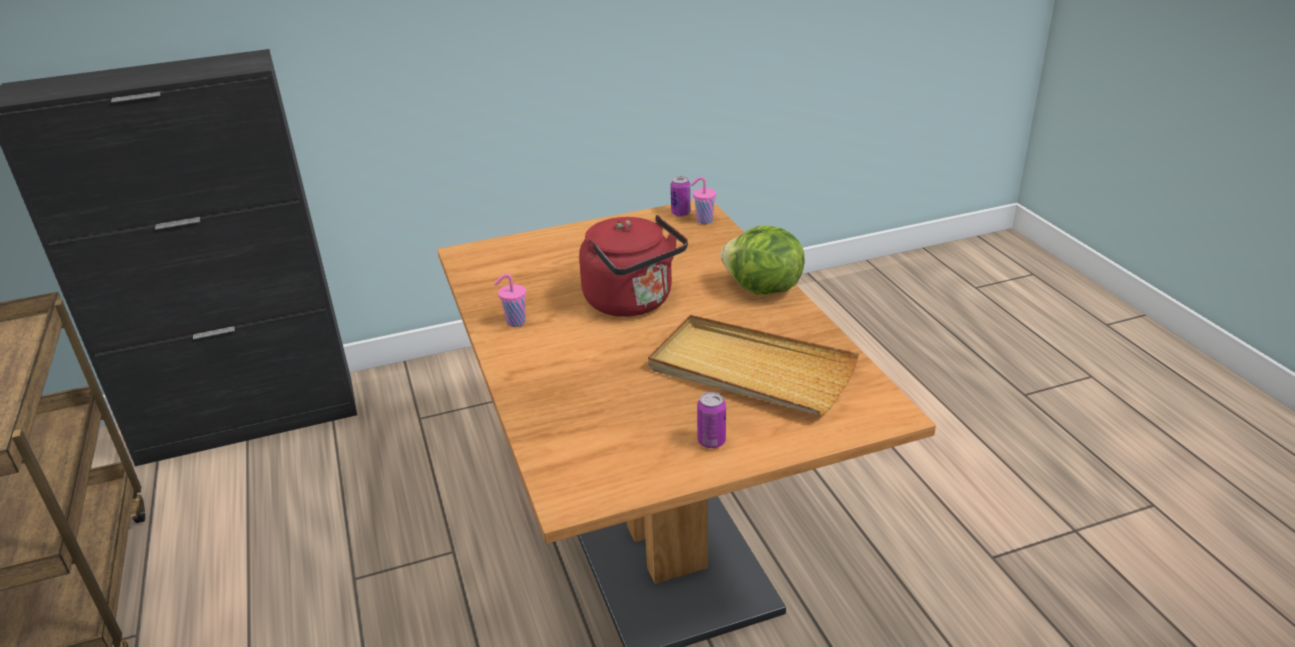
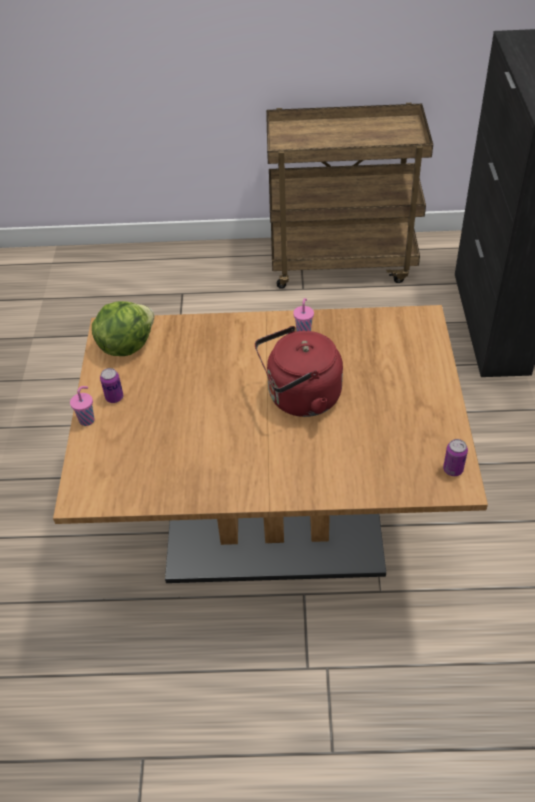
camera: 110 degrees right, 15 degrees up
(703, 221) = (429, 482): pink cup -> pink cup (87, 419)
(750, 370) = (173, 439): beige tray -> none
(762, 289) = (279, 483): lettuce -> lettuce (126, 345)

